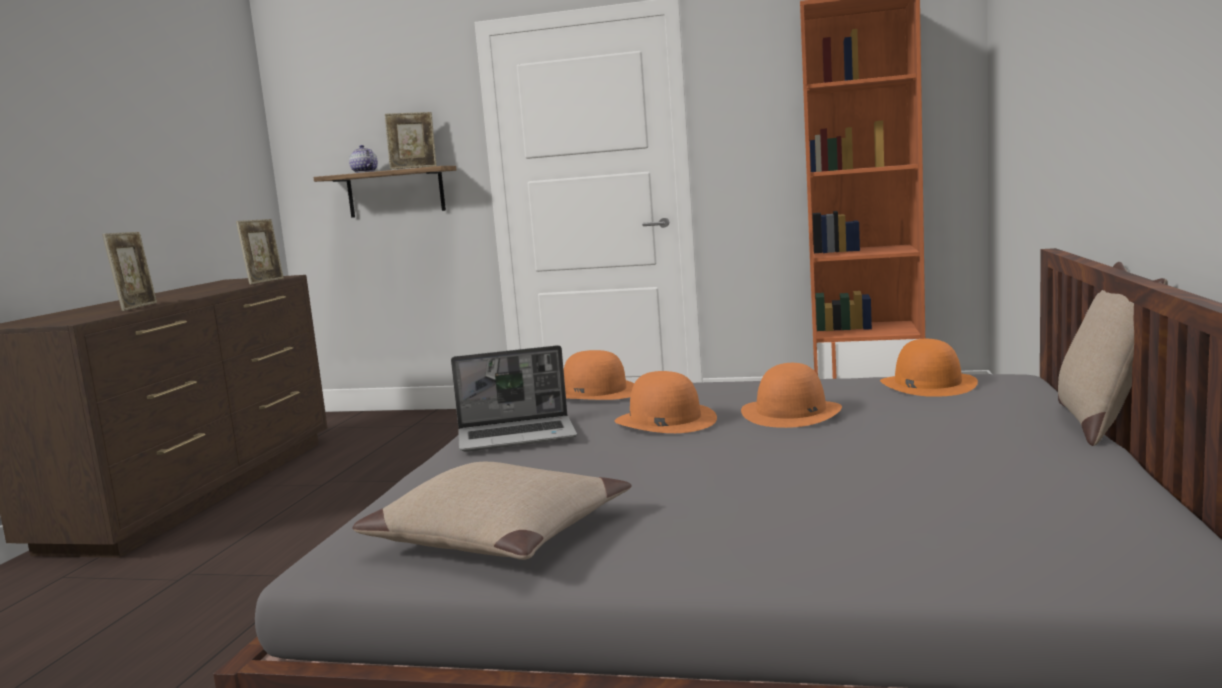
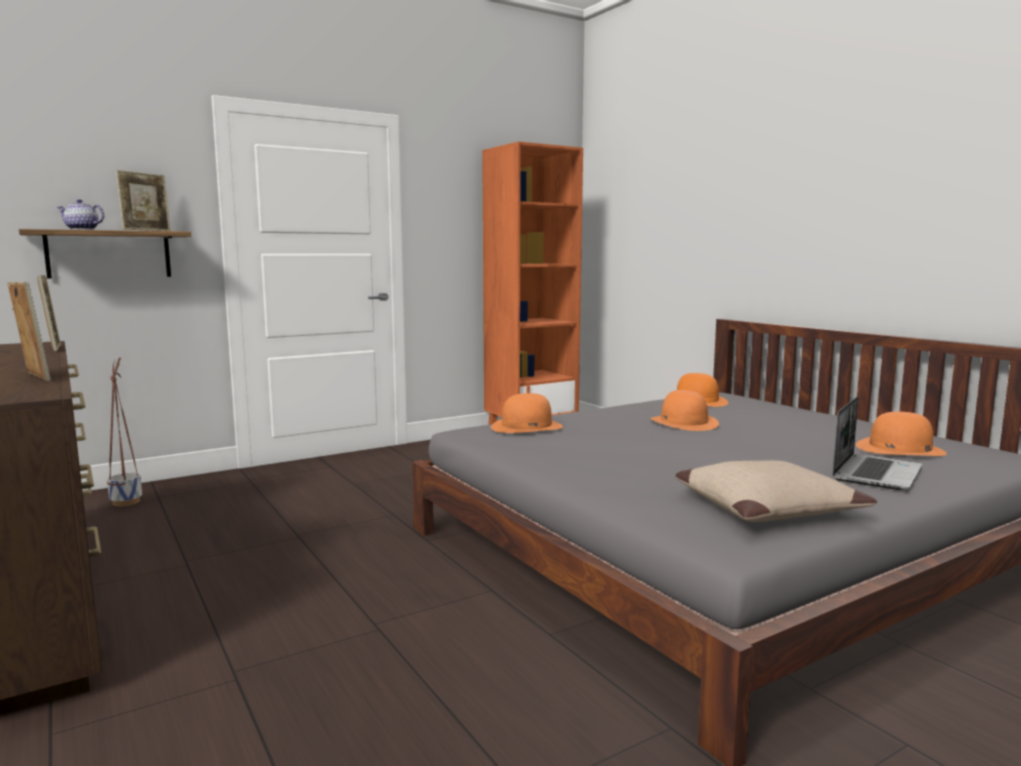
camera: 45 degrees left, 0 degrees up
(389, 424) = (126, 502): none -> planter
(518, 436) = (572, 459): laptop -> laptop (875, 473)
(664, 420) = (635, 436): orange hat -> orange hat (899, 449)
(1102, 423) = (820, 409): beige pillow -> none

